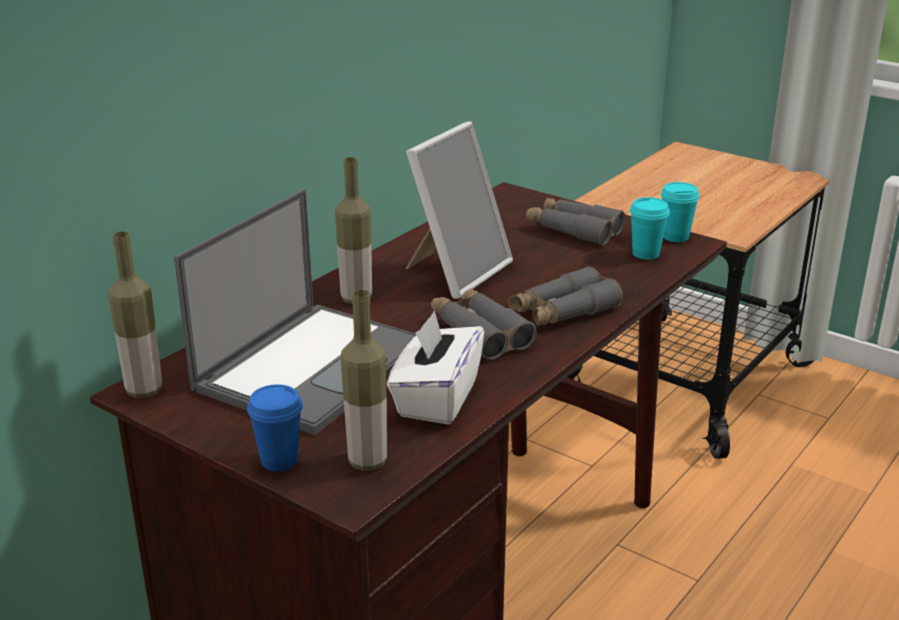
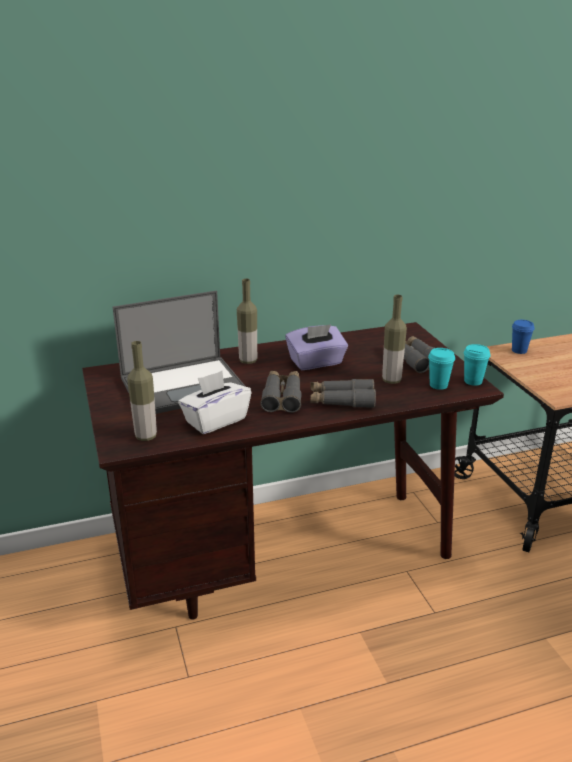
camera: 35 degrees right, 0 degrees up
(144, 390) = (104, 372): bottle -> bottle (391, 380)
(279, 460) = (113, 422): blue cup -> blue cup (519, 350)
(456, 272) = (316, 362): picture frame -> purple tissue box

